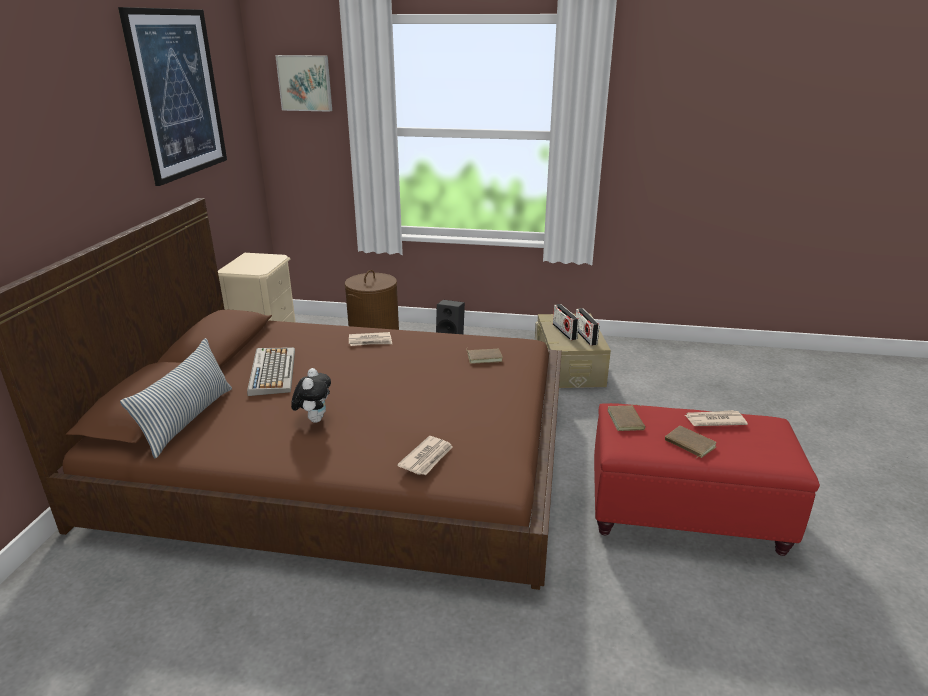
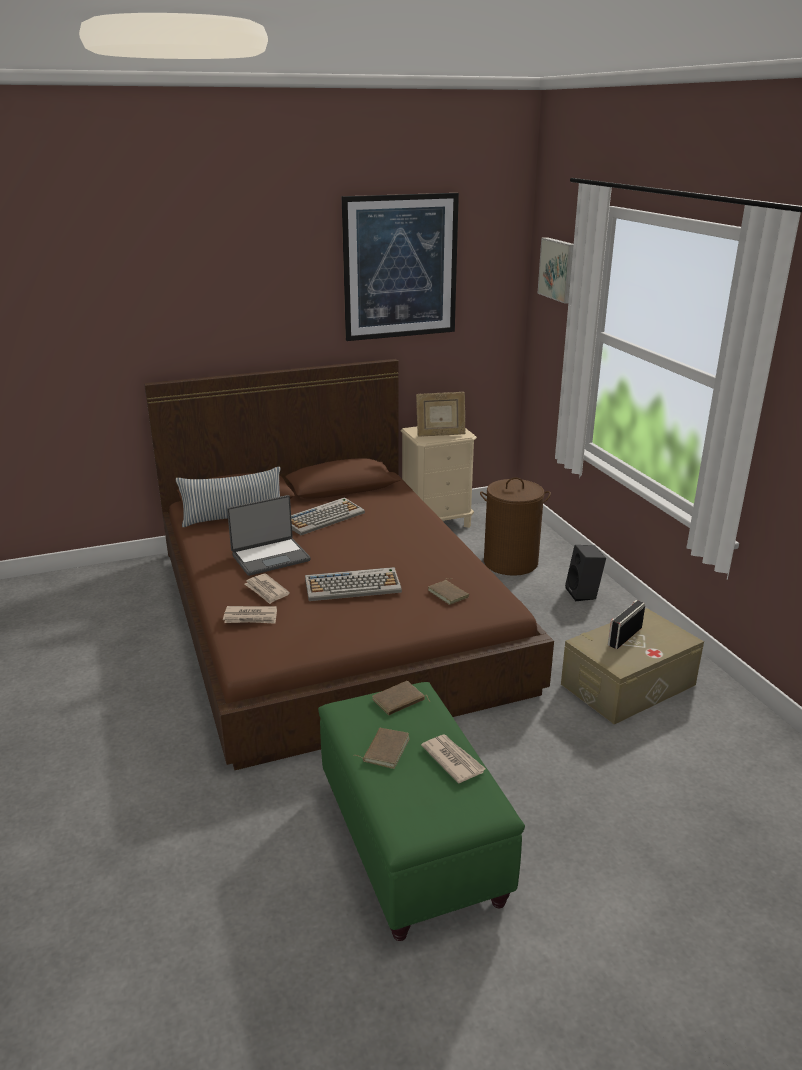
camera: 60 degrees right, 0 degrees up
(261, 264) = (440, 435): none -> picture frame
(314, 419) = (270, 557): plush toy -> laptop
(370, 341) = (417, 534): newspaper -> newspaper (266, 590)
(427, 391) = (353, 586): none -> keyboard
(585, 336) = (631, 653): radio -> none
(683, 513) = (411, 840): red ottoman -> green ottoman

